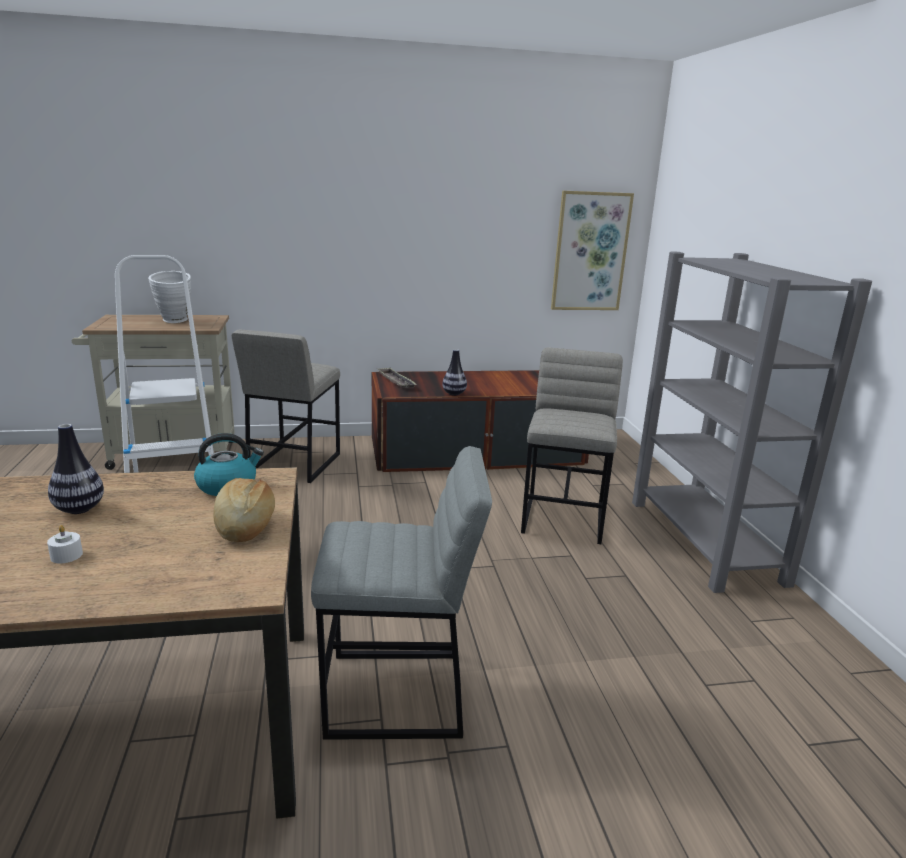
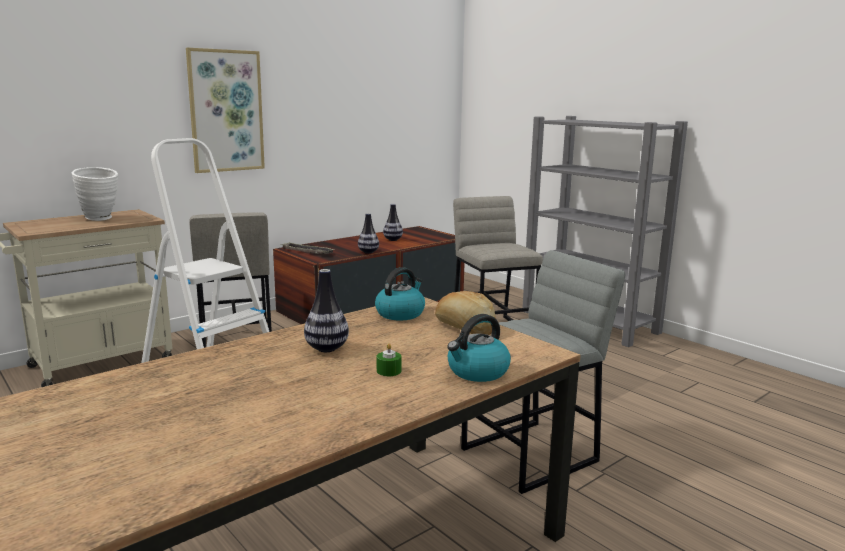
camera: 30 degrees left, 5 degrees down
(66, 555) = (389, 371): white candle -> green candle
(132, 588) = (477, 372): none -> kettle
(506, 383) = (392, 240): none -> vase
(590, 252) = (426, 128): picture -> picture (226, 111)

